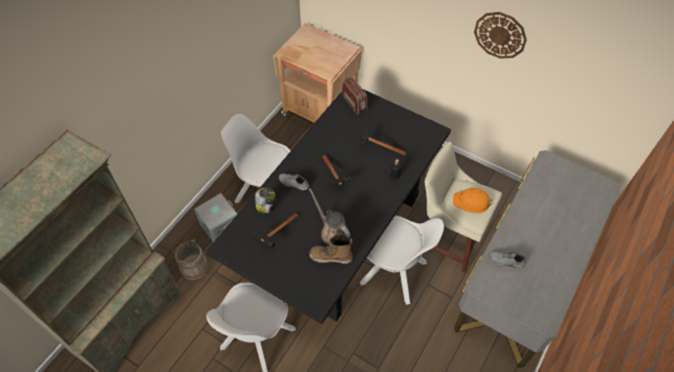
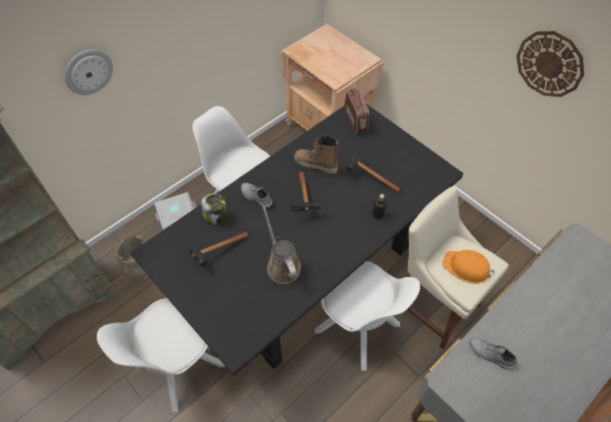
camera: 15 degrees right, 0 degrees up
(139, 109) = (88, 71): none -> wall clock
(331, 257) = (270, 295): boot -> boot (315, 165)

